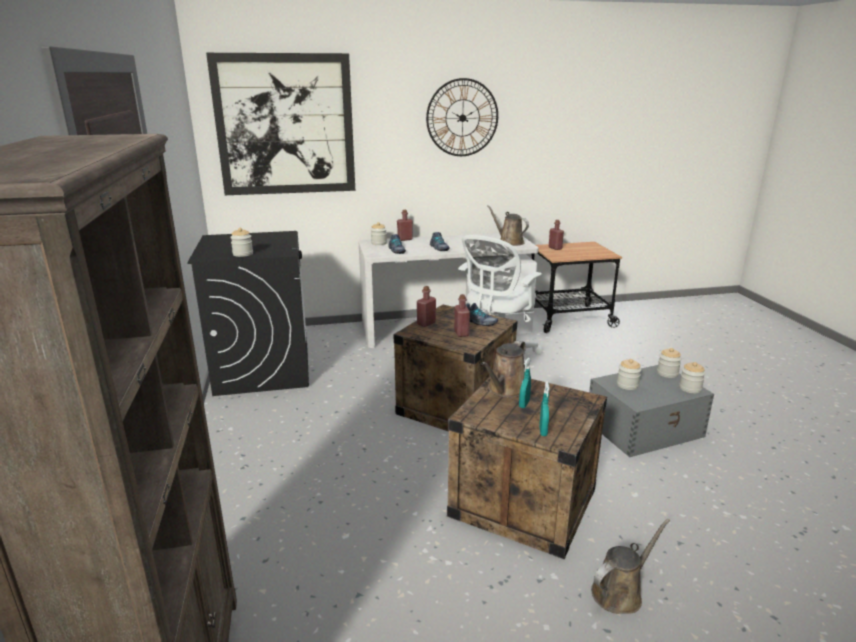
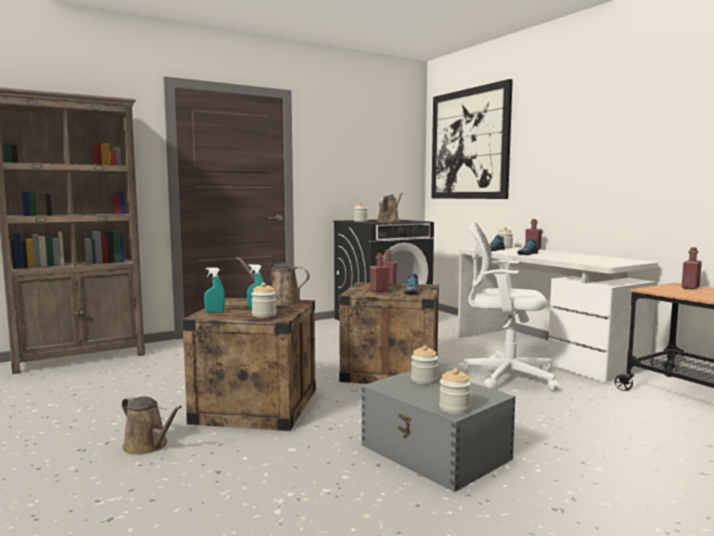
camera: 70 degrees right, 15 degrees down
(462, 118) = (603, 124): wall clock -> none
(509, 242) = (605, 261): brown watering can -> brown watering can (389, 222)
(667, 373) = (485, 397): jar -> jar (264, 315)

